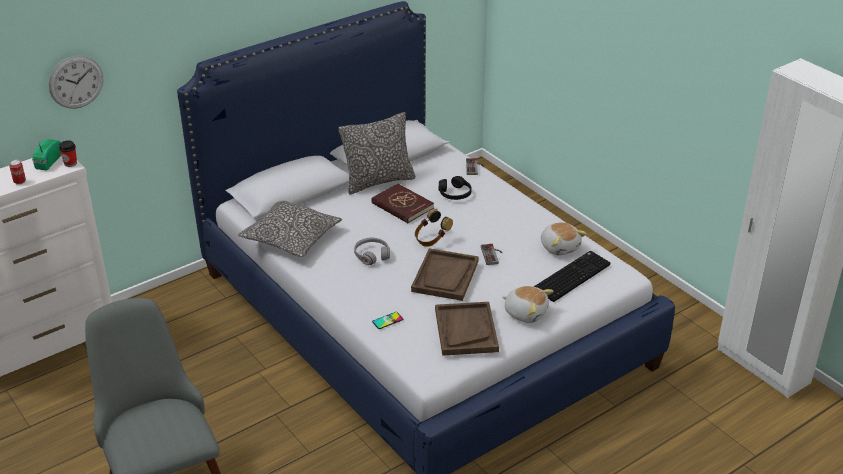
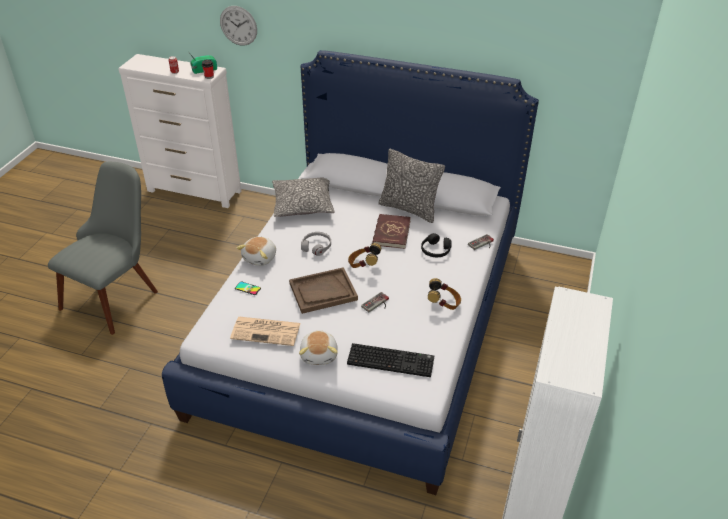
camera: 55 degrees right, 5 degrees up
(465, 330) = (267, 331): brown tray -> newspaper
(529, 220) = (444, 304): none -> headphones
(560, 247) = (426, 337): plush toy -> plush toy (260, 258)

